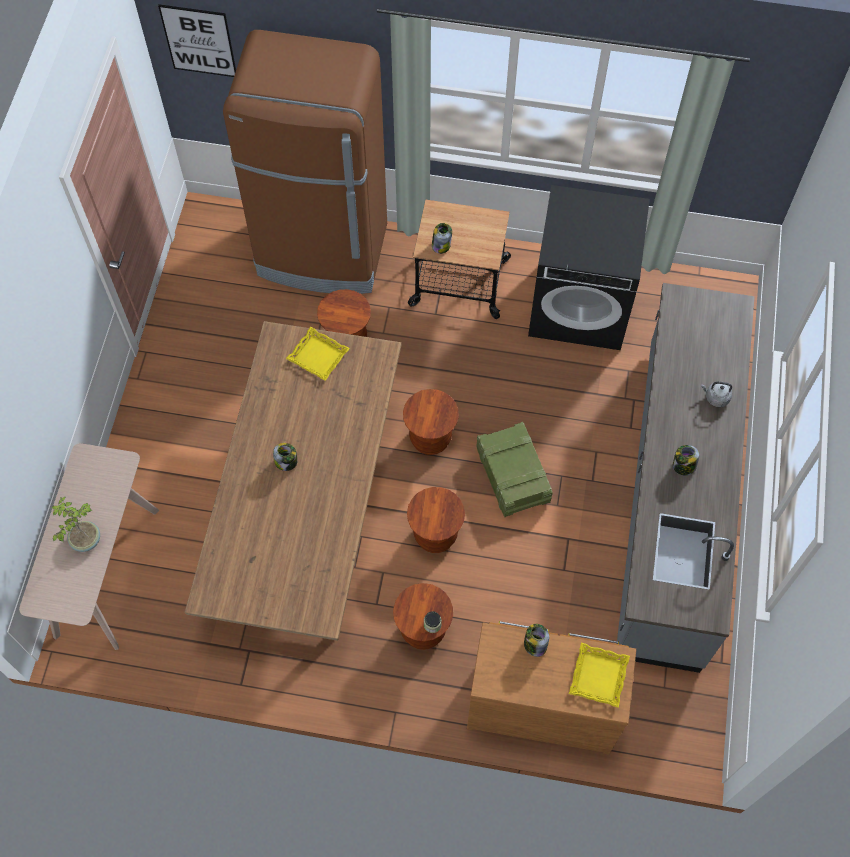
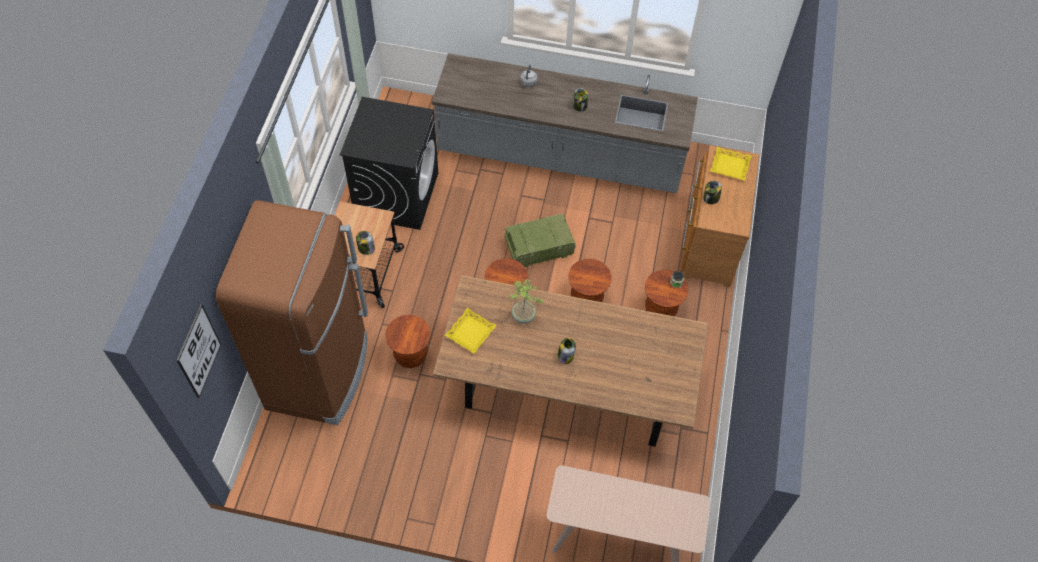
camera: 90 degrees left, 5 degrees down
(85, 540) = (636, 504): potted plant -> potted plant (523, 316)

